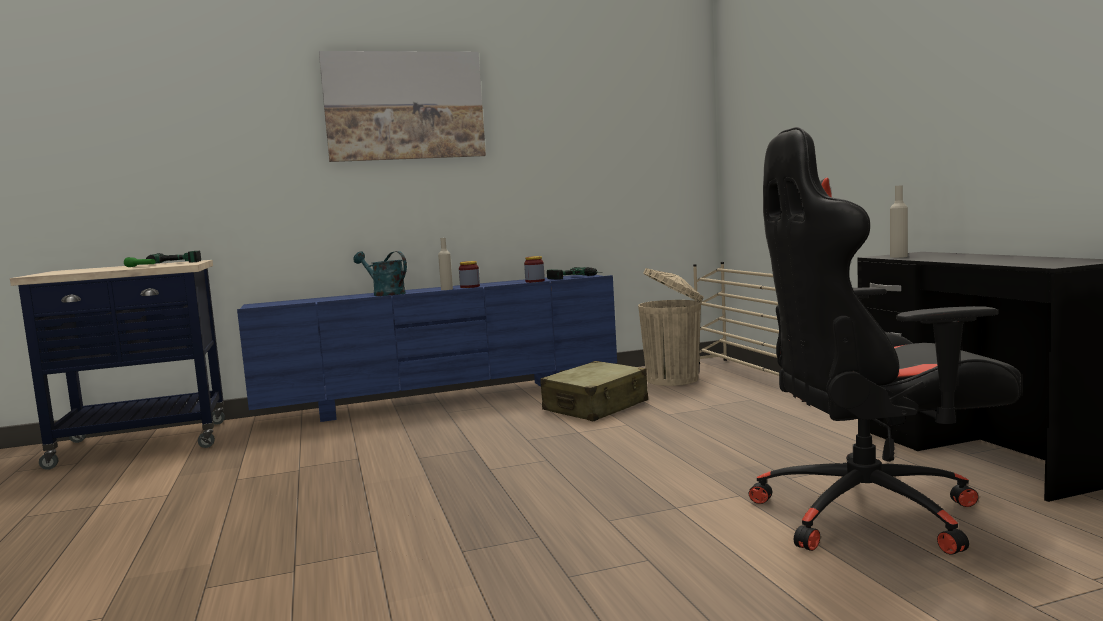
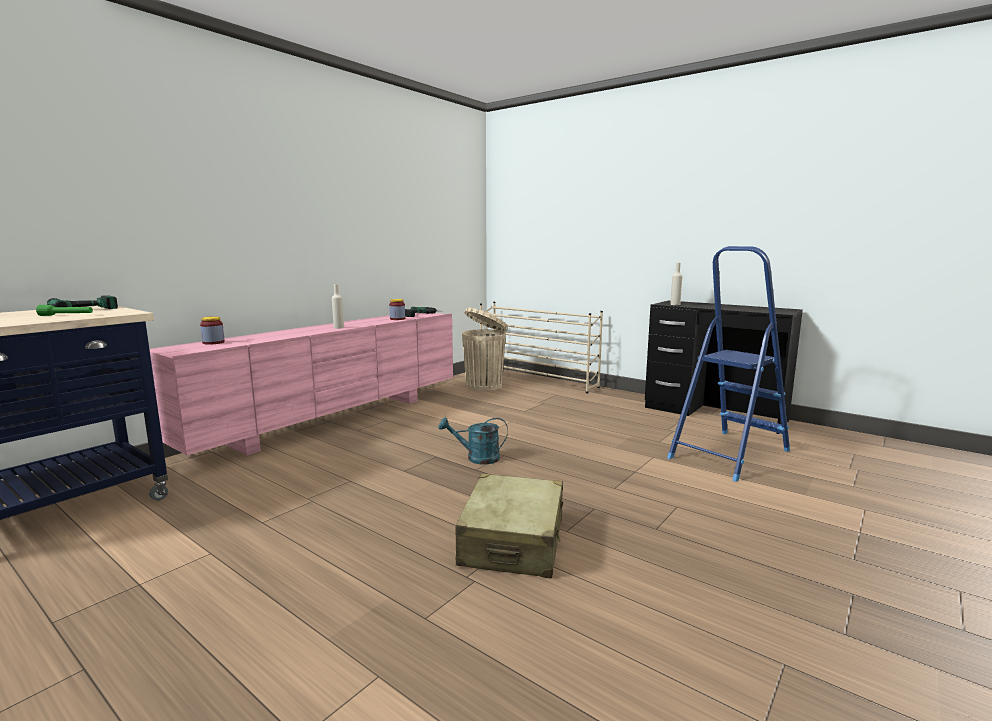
camera: 35 degrees left, 5 degrees up
(384, 294) = (288, 334): turquoise watering can -> turquoise watering can (477, 458)
(404, 106) = (289, 163): picture -> none
(442, 400) = (332, 420): blue cabinet -> pink cabinet
(470, 287) = (353, 325): jar -> jar (213, 342)
(596, 406) = (467, 411): beige suitcase -> beige suitcase (513, 541)
(881, 513) = (730, 453): black office chair -> blue step ladder

